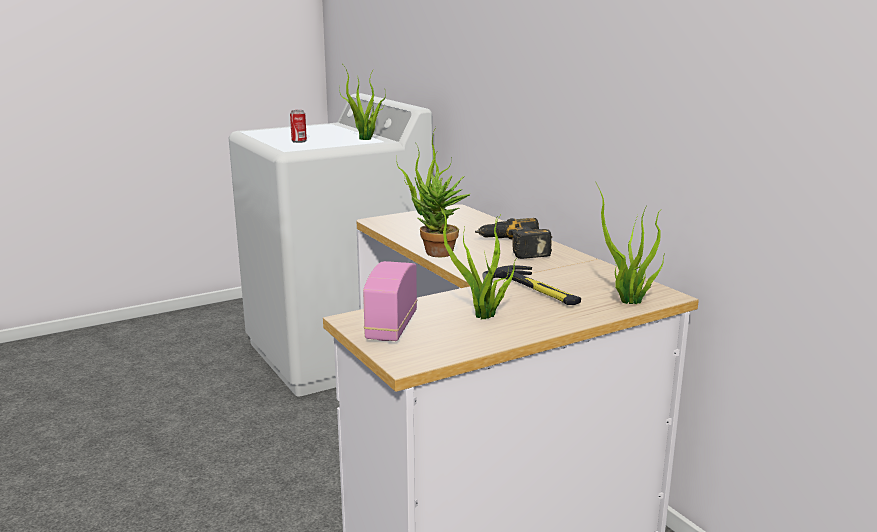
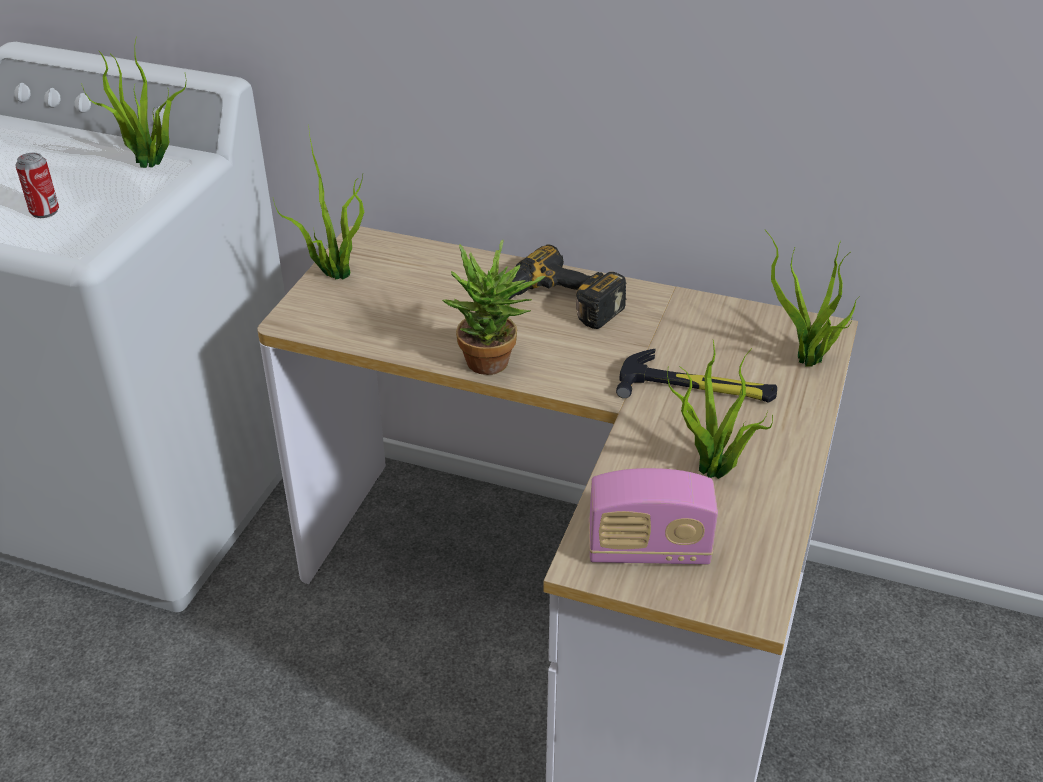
camera: 40 degrees left, 20 degrees up
(391, 326) = (648, 550): radio -> radio turned 60 degrees counterclockwise

